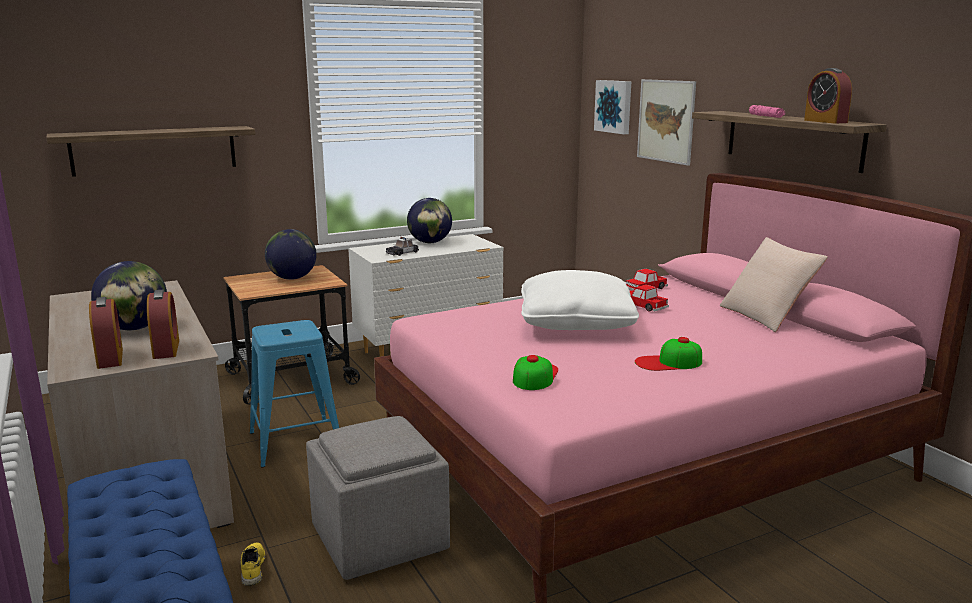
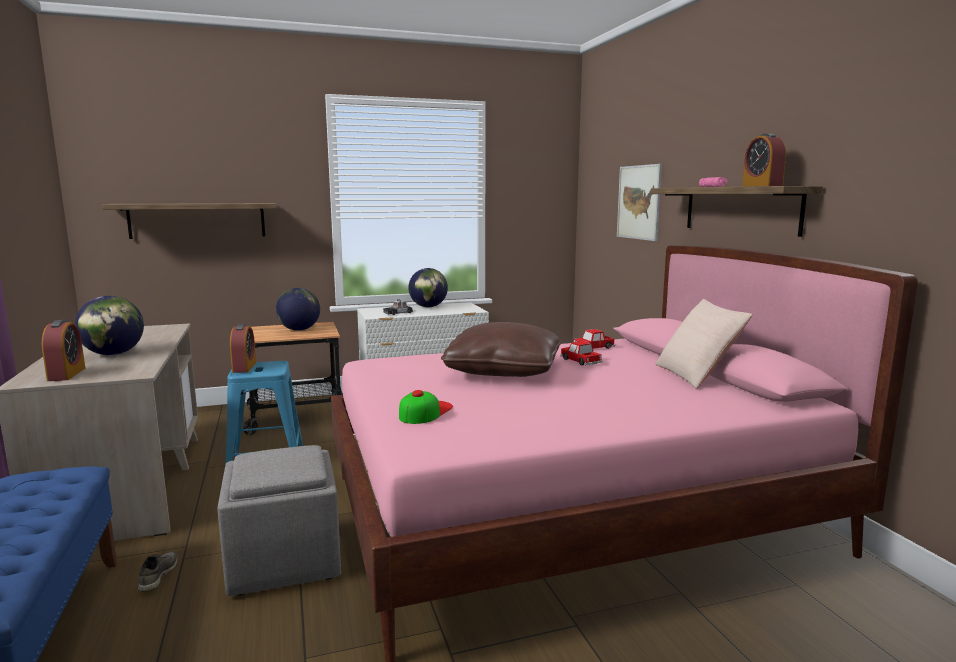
camera: 10 degrees right, 5 degrees down
(166, 349) = (118, 370): alarm clock -> alarm clock (244, 367)
(252, 569) = (157, 576): yellow shoe -> grey shoe
(576, 323) = (503, 371): white pillow -> brown pillow
(614, 106) = (600, 193): picture -> none
(668, 362) = (566, 408): cap -> none

